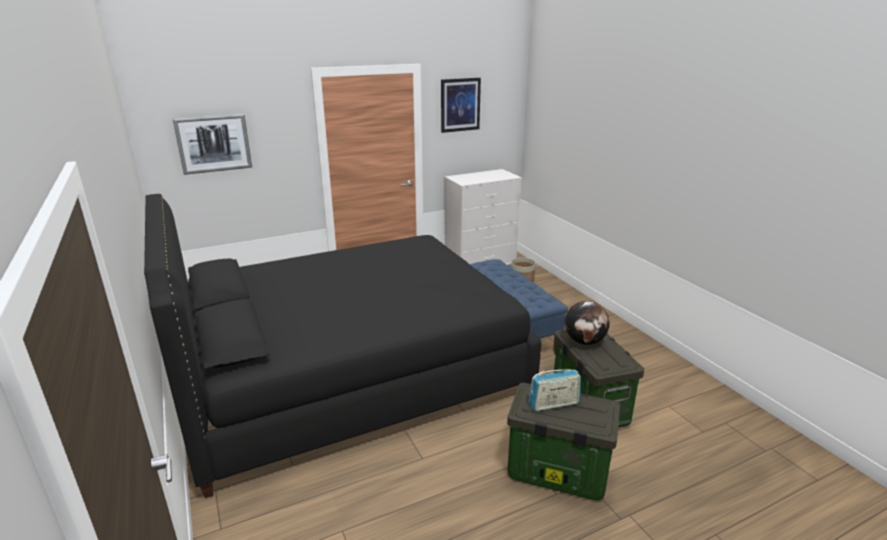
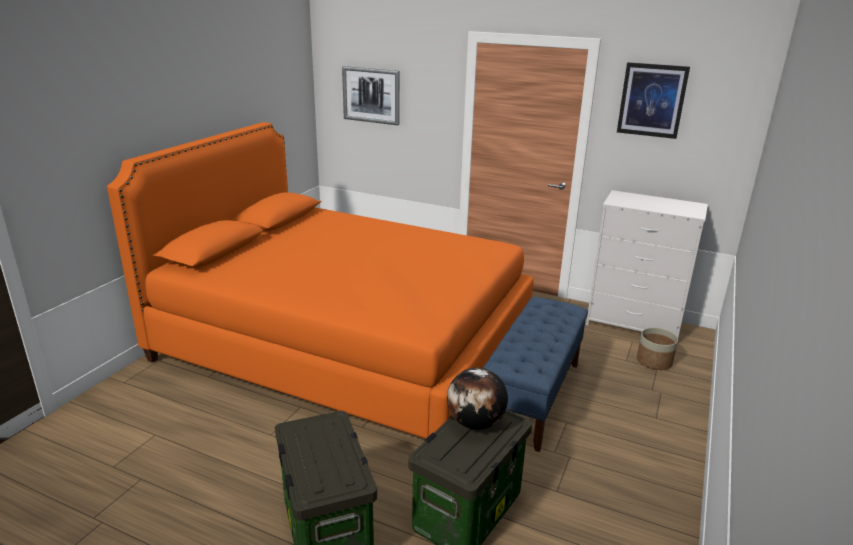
camera: 50 degrees right, 0 degrees up
(351, 374) = (345, 345): black bed -> orange bed
(554, 404) = (321, 443): radio -> none

